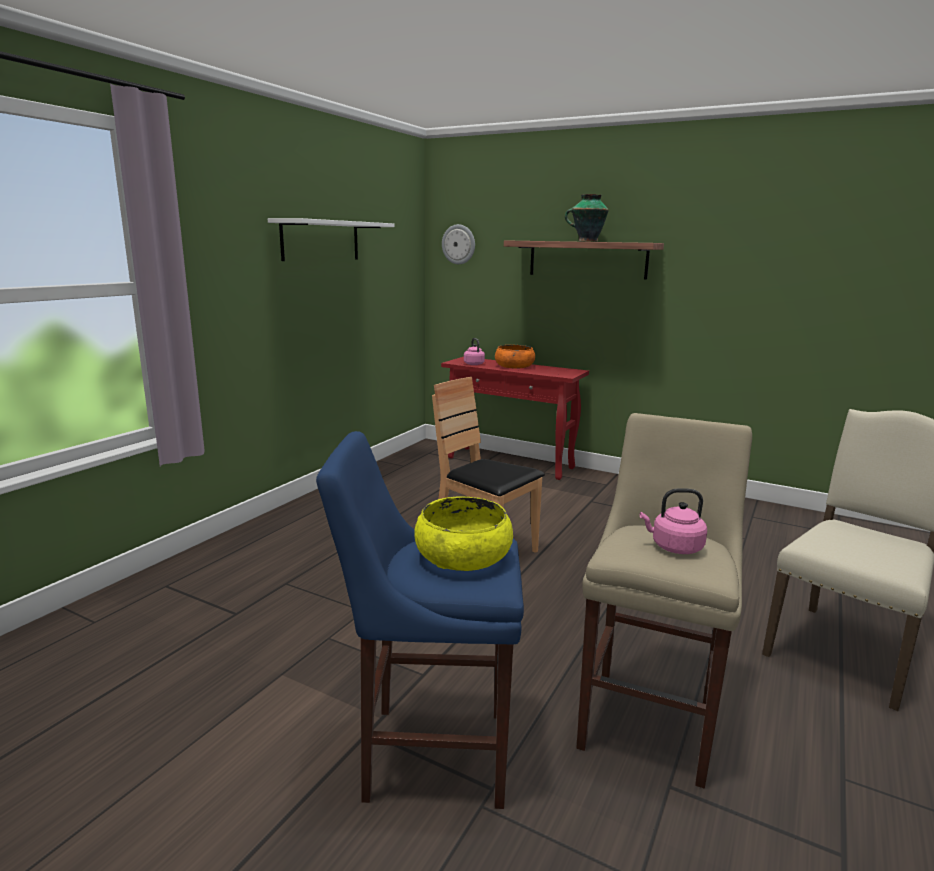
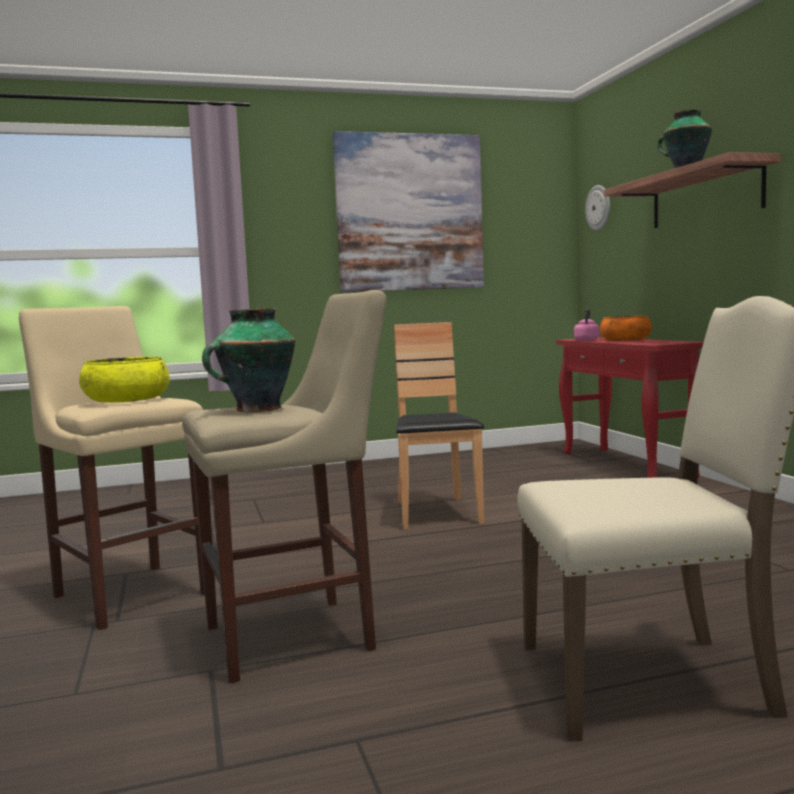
camera: 45 degrees right, 10 degrees down
(321, 240) = (410, 213): white shelf -> picture
(428, 752) = (129, 592): blue stool -> beige stool
(674, 547) = (256, 410): pink kettle -> vase

